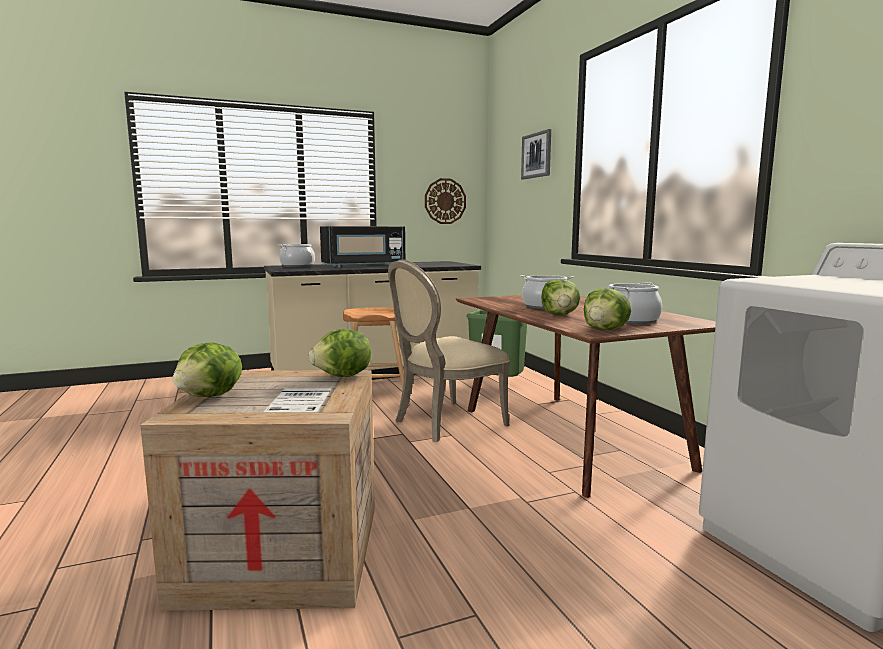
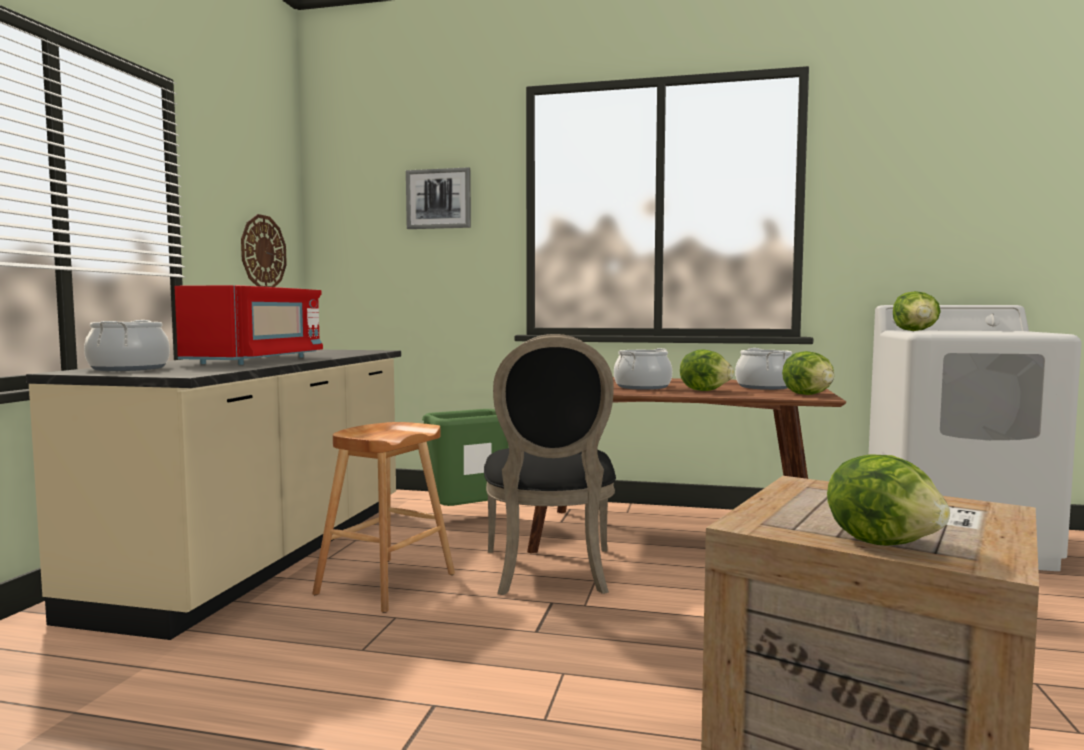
camera: 55 degrees left, 5 degrees down
(343, 376) = (811, 486): lettuce -> lettuce (916, 331)
(364, 266) = (257, 360): black microwave -> red microwave
(445, 423) = (550, 573): beige chair -> black chair

